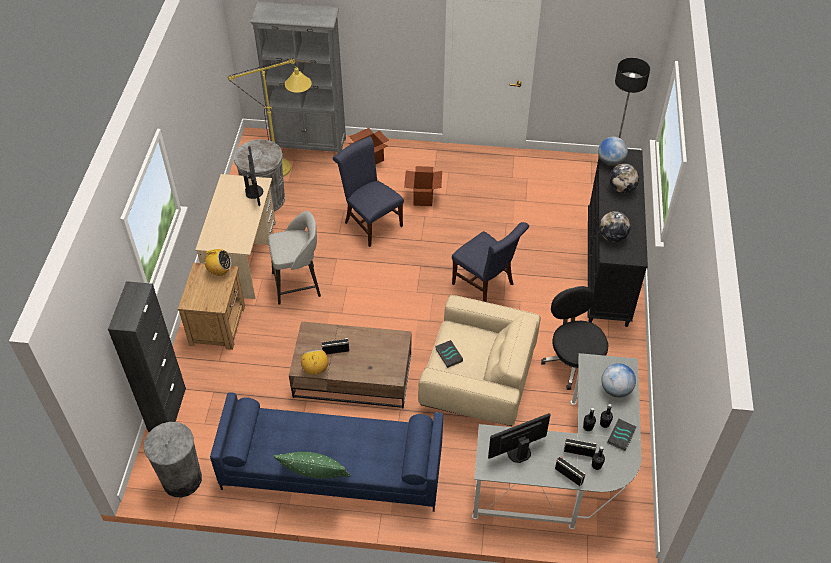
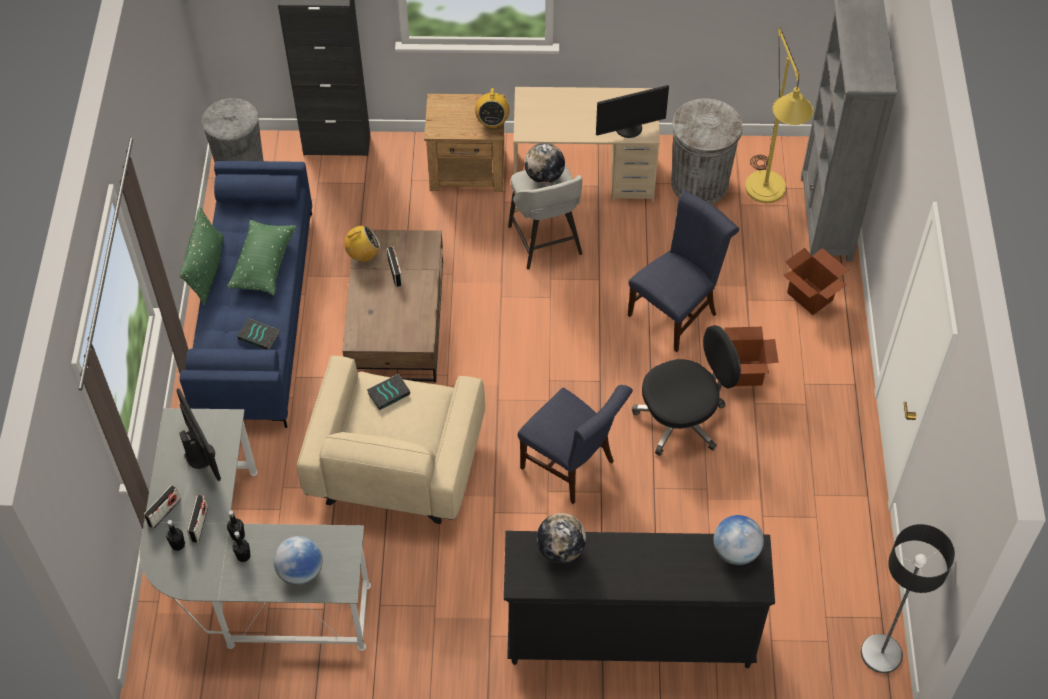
camera: 85 degrees right, 5 degrees up
(316, 433) = (263, 264): none -> green pillow
(486, 285) = (572, 467): blue chair -> blue chair turned 90 degrees counterclockwise
(573, 361) = (439, 586): black office chair -> black office chair (682, 419)
(620, 435) = (224, 575): book -> book (259, 336)
(621, 188) = (672, 566): globe -> globe (544, 176)

